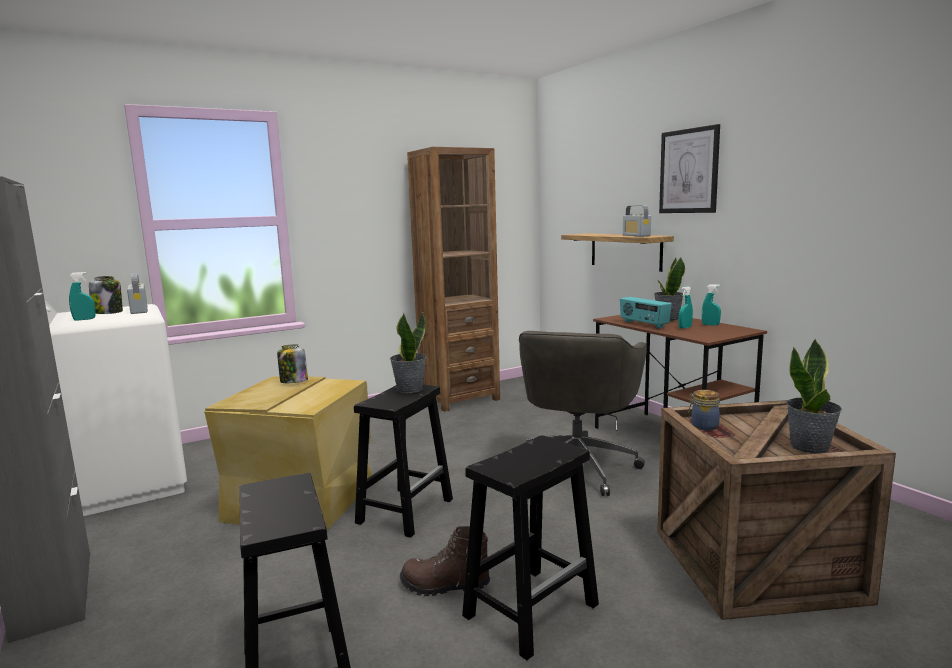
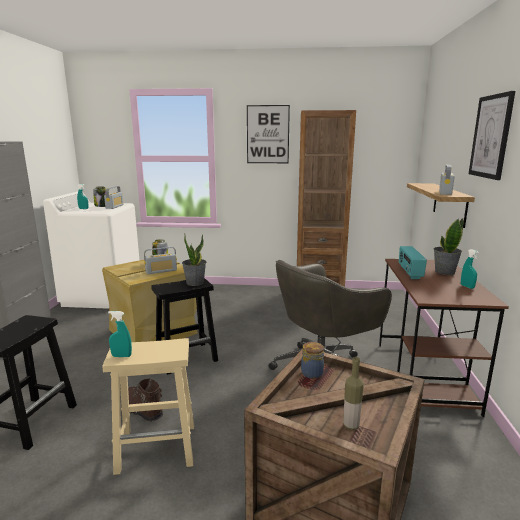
camera: 35 degrees right, 5 degrees up
(320, 391) = (161, 271): none -> radio
(364, 182) = (268, 134): none -> picture
(532, 609) = (158, 447): black stool -> beige stool
(685, 327) = (436, 284): turquoise spray bottle -> turquoise spray bottle (121, 356)
(810, 447) = (351, 425): potted plant -> bottle

